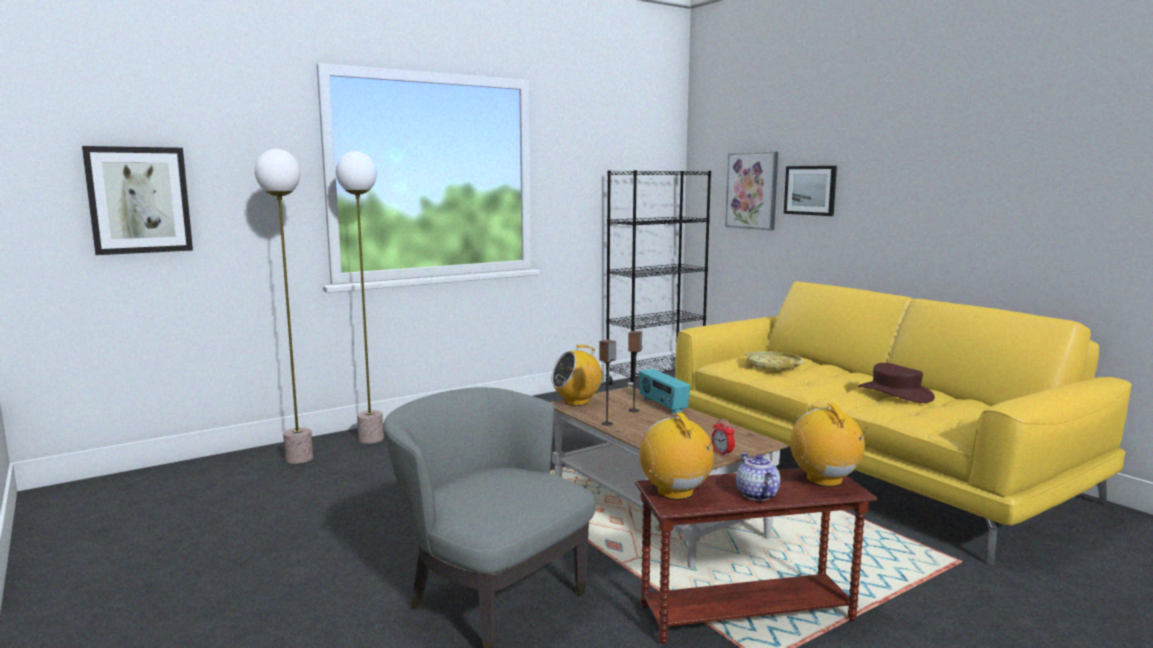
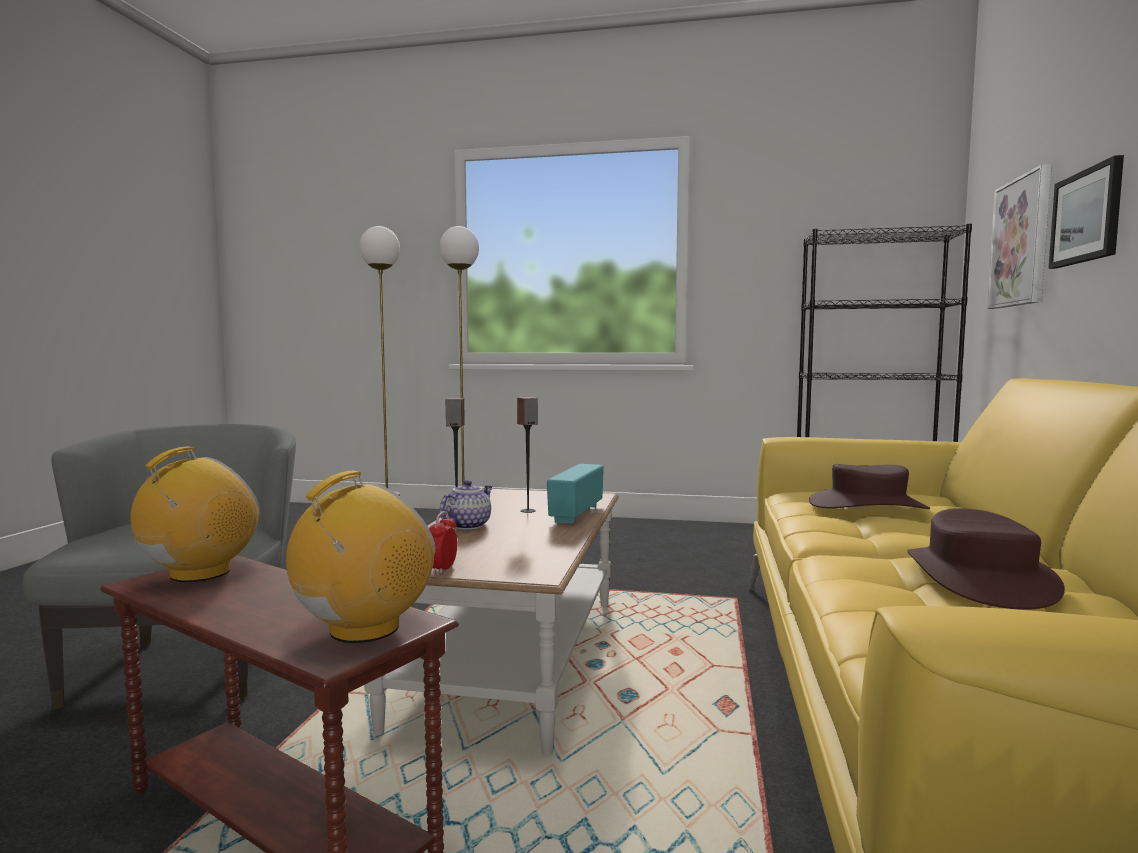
camera: 45 degrees right, 5 degrees down
(139, 200) = (314, 281): picture -> none
(577, 402) = (508, 493): radio -> none
(755, 494) = (235, 607): teapot -> teapot (467, 525)
(773, 365) = (867, 505): yellow tray -> brown hat

